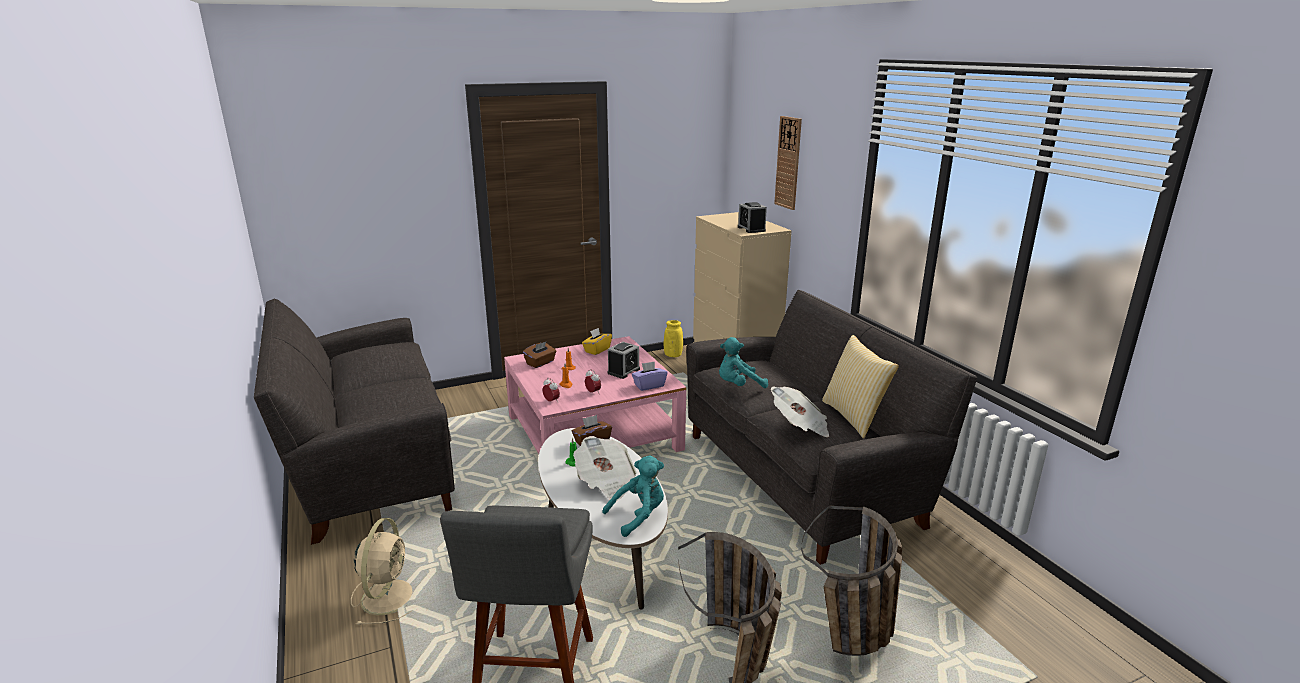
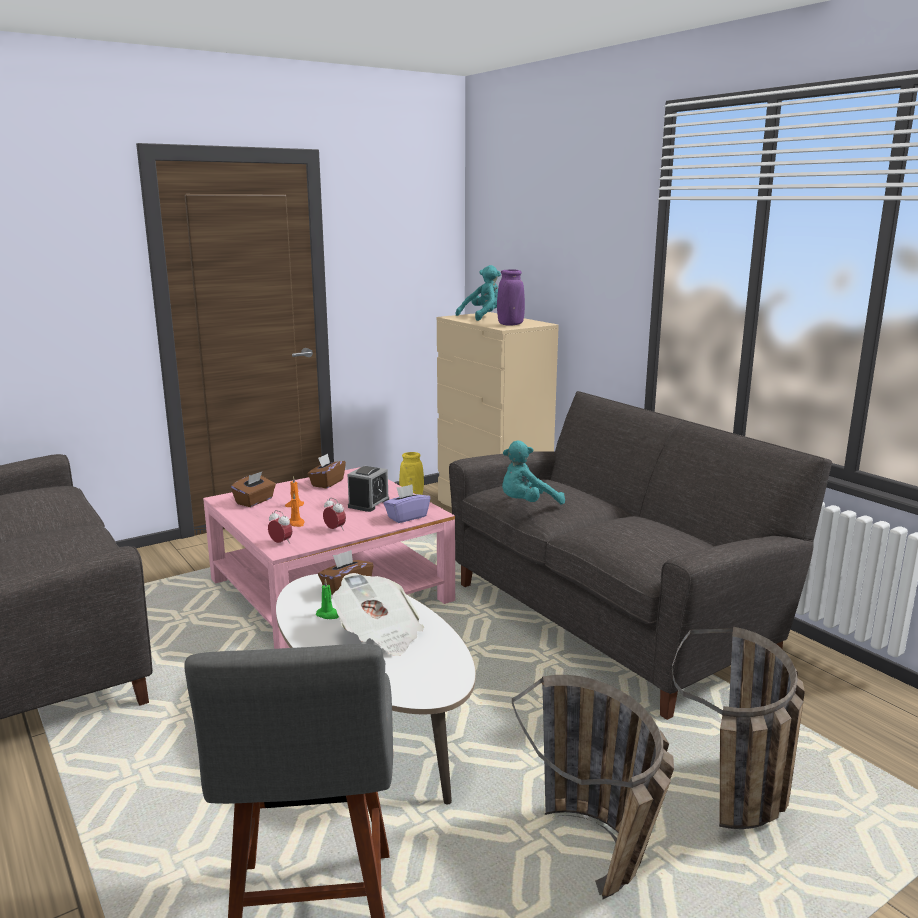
camera: 10 degrees left, 5 degrees down
(389, 595) = (67, 830): beige fan -> none
(597, 350) = (327, 483): yellow tissue box -> brown tissue box
(638, 516) = (436, 671): turquoise plush toy -> turquoise plush toy (482, 317)
(751, 229) = (510, 324): alarm clock -> purple vase
(788, 163) = (549, 244): wall clock -> none
(800, 426) = (622, 541): newspaper -> none
(854, 417) = (682, 528): pillow -> none

